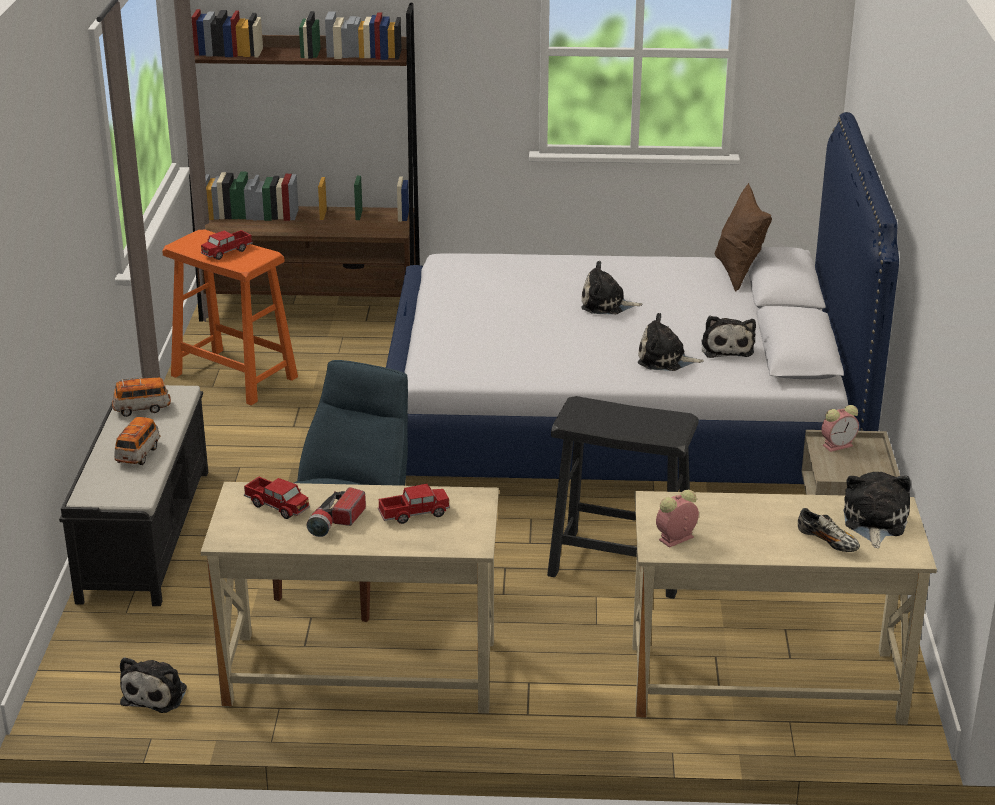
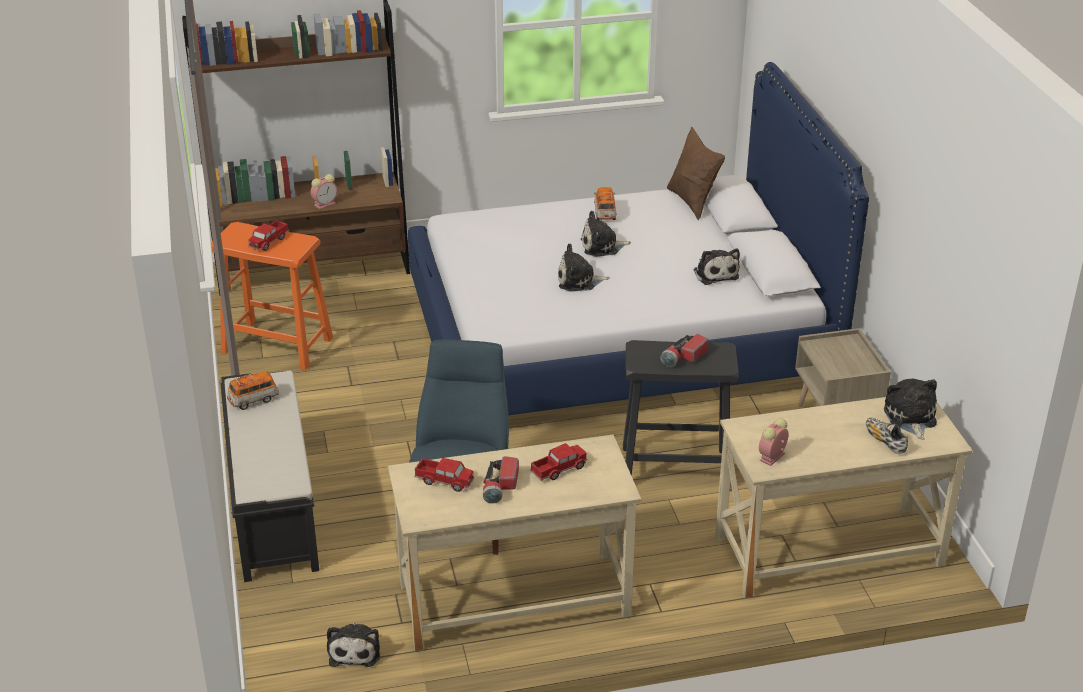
camera: 15 degrees left, 5 degrees up
(138, 454) = (273, 444): toy car -> toy car (605, 213)
(627, 421) = (683, 357): none -> flashlight
(665, 360) = (672, 291): plush toy -> plush toy (579, 281)
(827, 542) = (885, 441): shoe -> shoe turned 150 degrees counterclockwise
(838, 445) = (828, 345): alarm clock -> alarm clock (325, 204)

